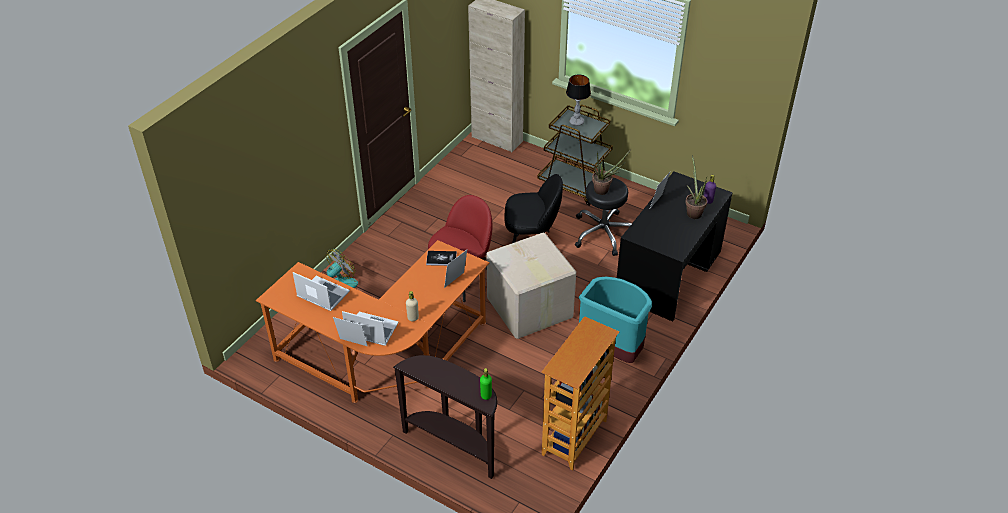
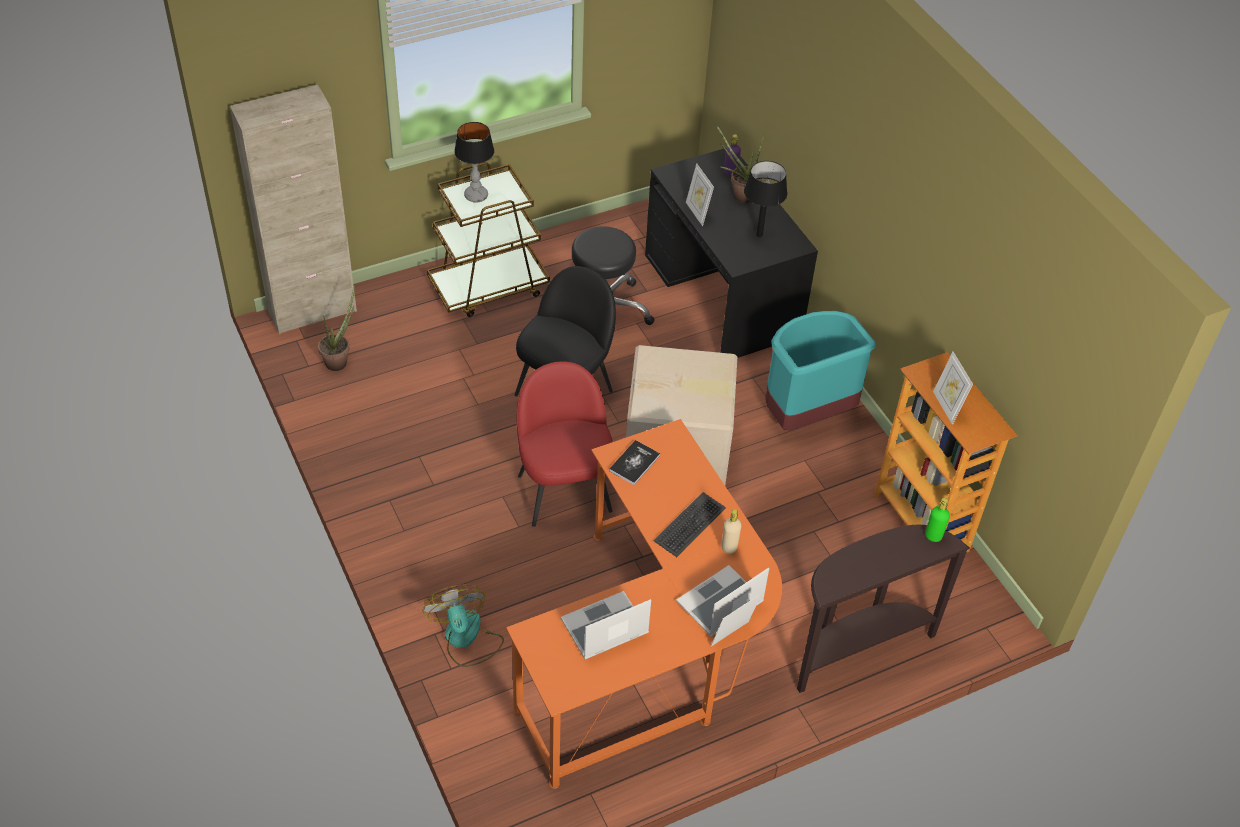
camera: 60 degrees left, 5 degrees up
(416, 297) = (690, 525): none -> keyboard
(456, 281) = (691, 469): picture frame -> picture frame (946, 407)
(604, 190) = (606, 250): potted plant -> potted plant (339, 360)
(667, 233) = (759, 235): none -> black table lamp

